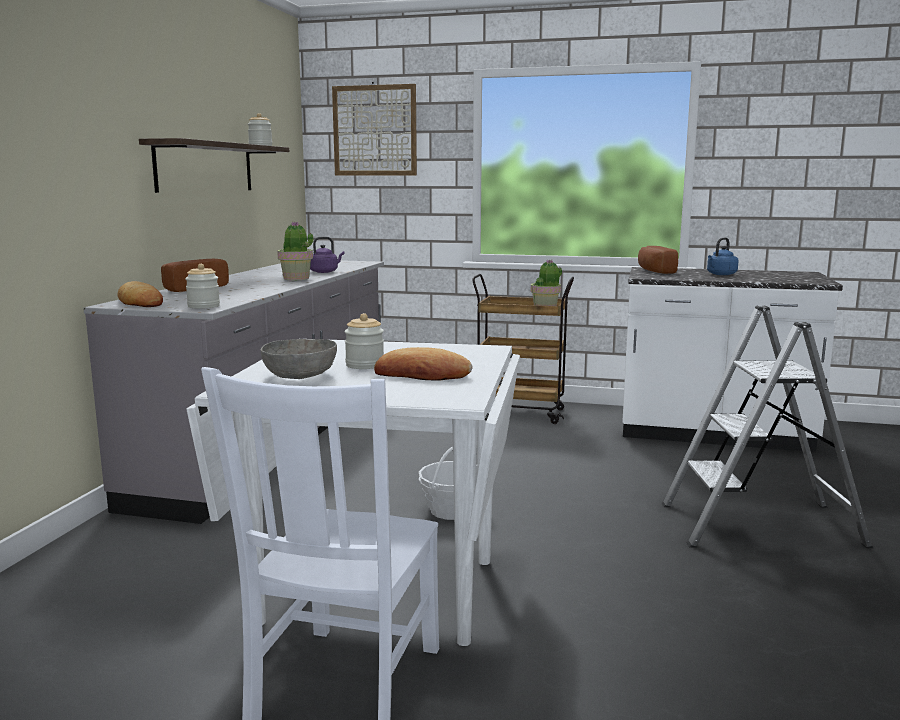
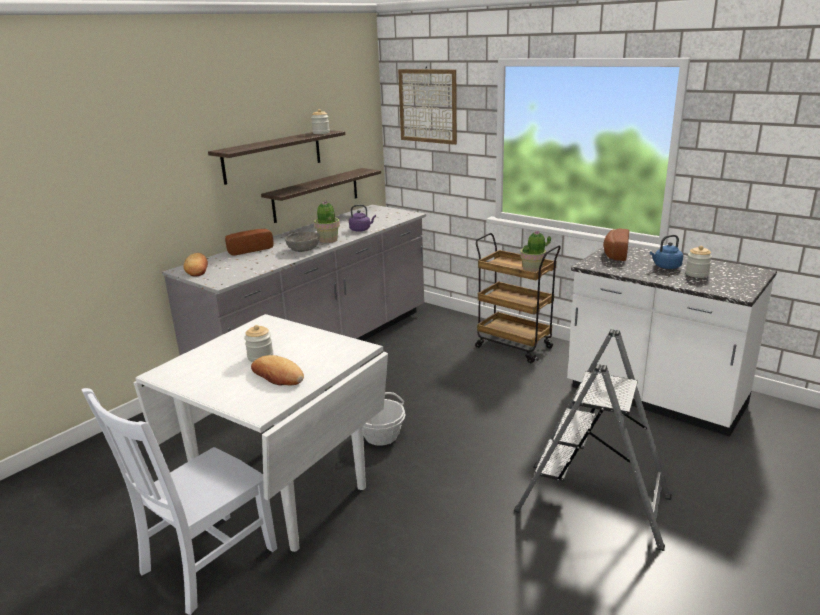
camera: 25 degrees right, 10 degrees up
(203, 306) = (223, 279): jar -> jar (697, 274)
(246, 233) = (316, 194): none -> shelf
(300, 375) = (212, 363): grey bowl -> grey bowl (303, 249)

